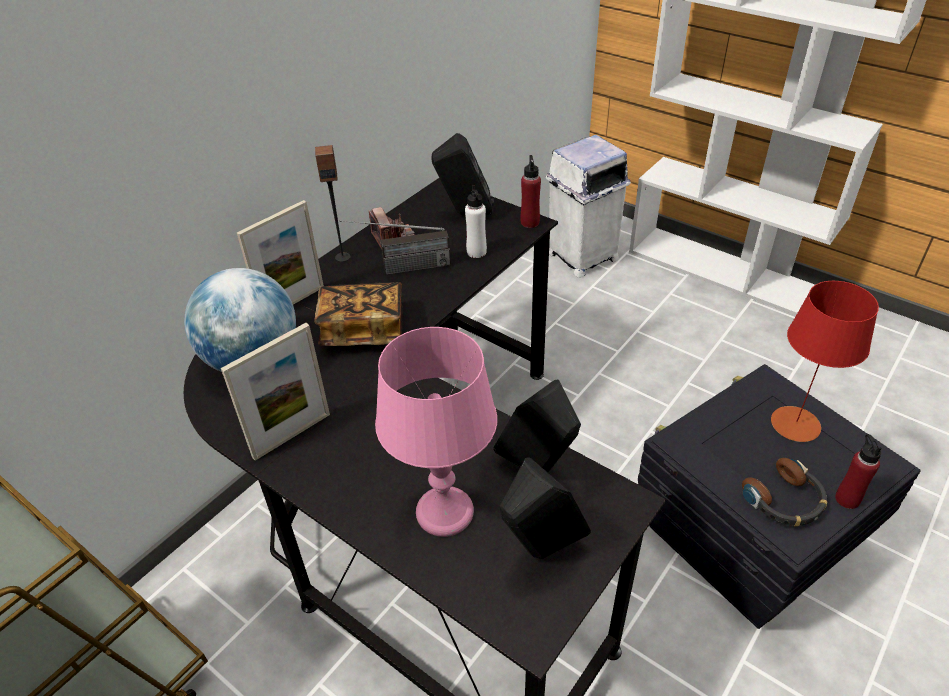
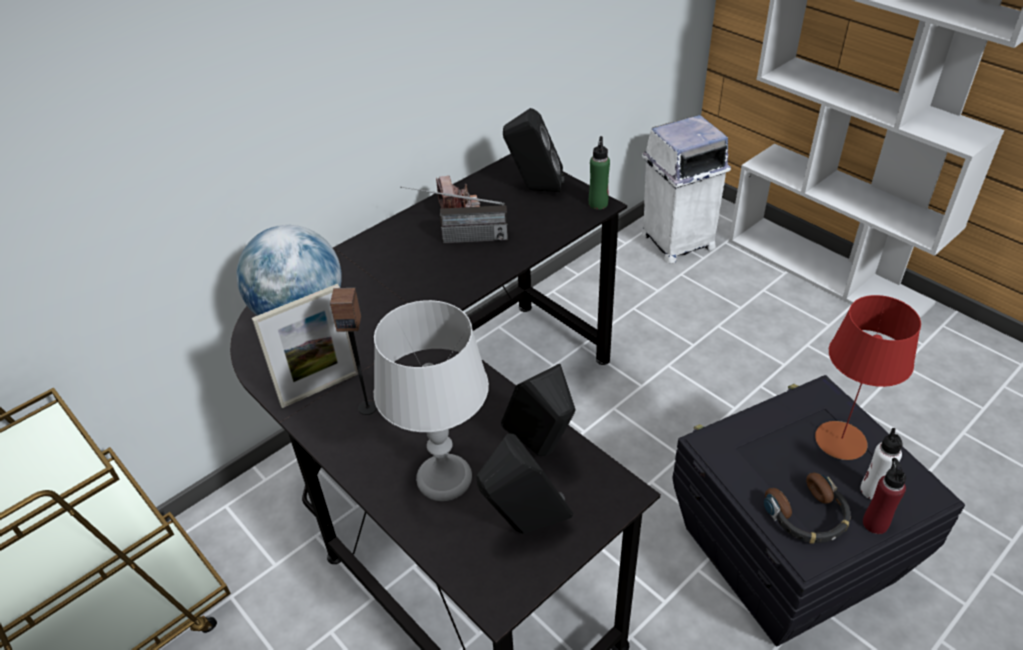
camera: 10 degrees right, 0 degrees up
(293, 302) = (349, 262): picture frame -> none
(343, 257) = (405, 221): speaker -> speaker (368, 407)
(363, 329) = (409, 295): book -> none
(445, 513) = (444, 479): pink table lamp -> grey table lamp
(476, 252) = (537, 229): white bottle -> white bottle (872, 490)
(530, 222) = (598, 204): red bottle -> green bottle

